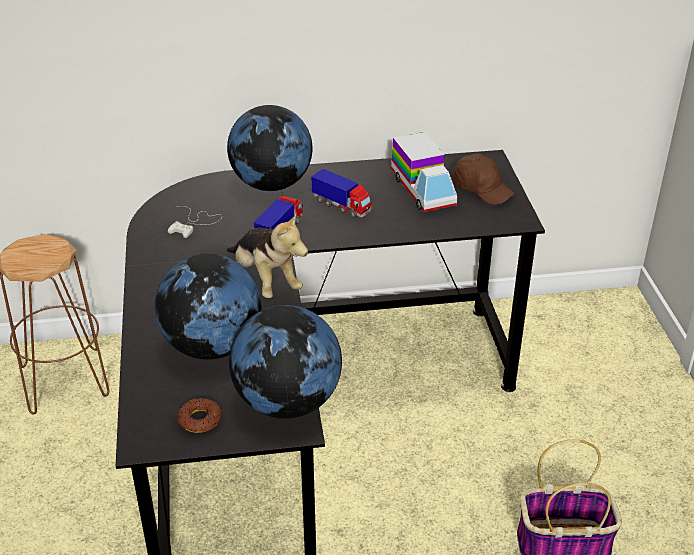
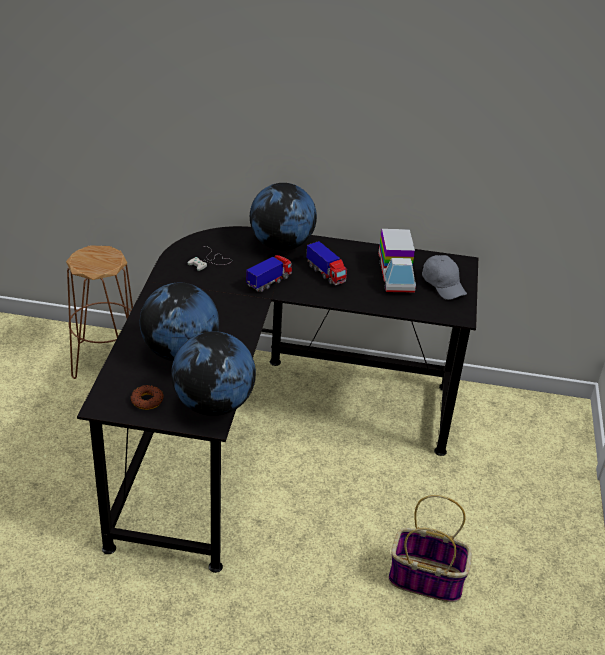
camera: 15 degrees right, 0 degrees up
(265, 281) = (240, 316): plush toy -> none
(482, 189) = (443, 285): brown cap -> grey cap

